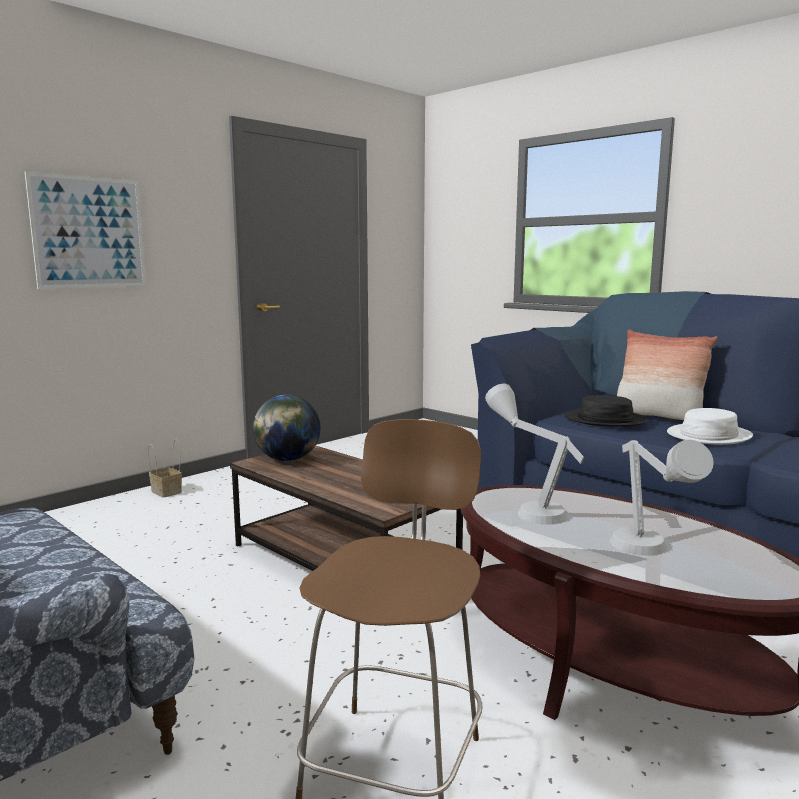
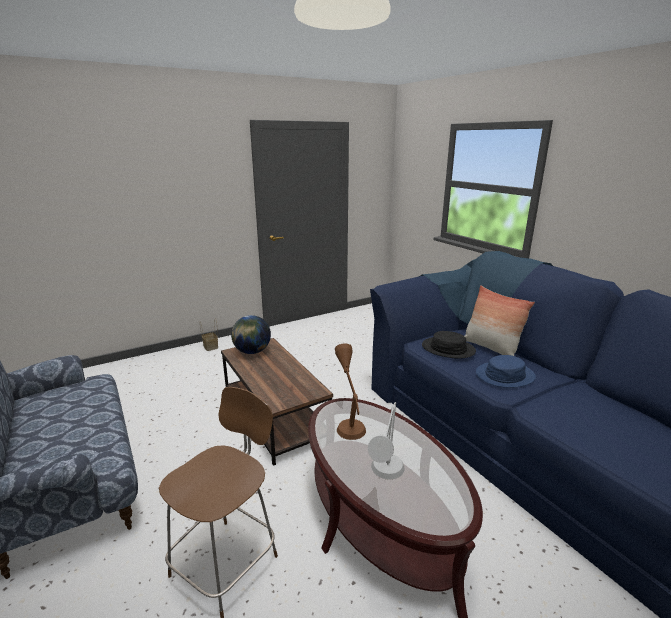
camera: 15 degrees right, 10 degrees up
(89, 233) = (162, 202): picture -> none
(528, 506) = (349, 420): grey table lamp -> brown table lamp
(708, 435) = (504, 375): white hat -> blue hat

